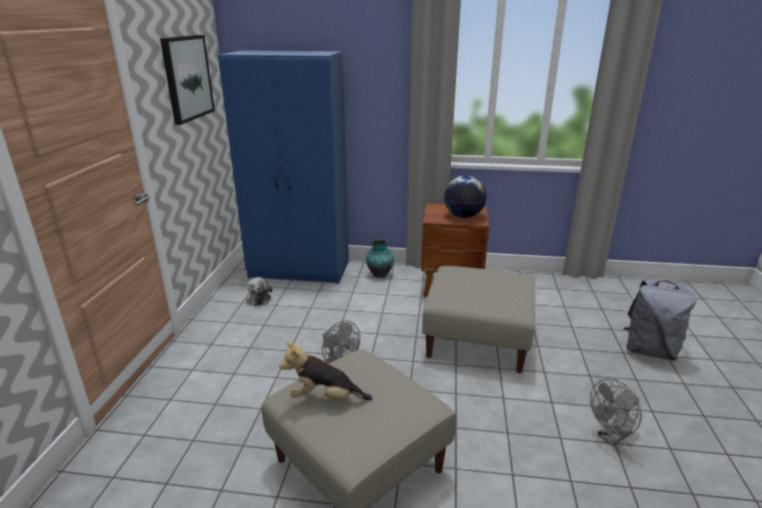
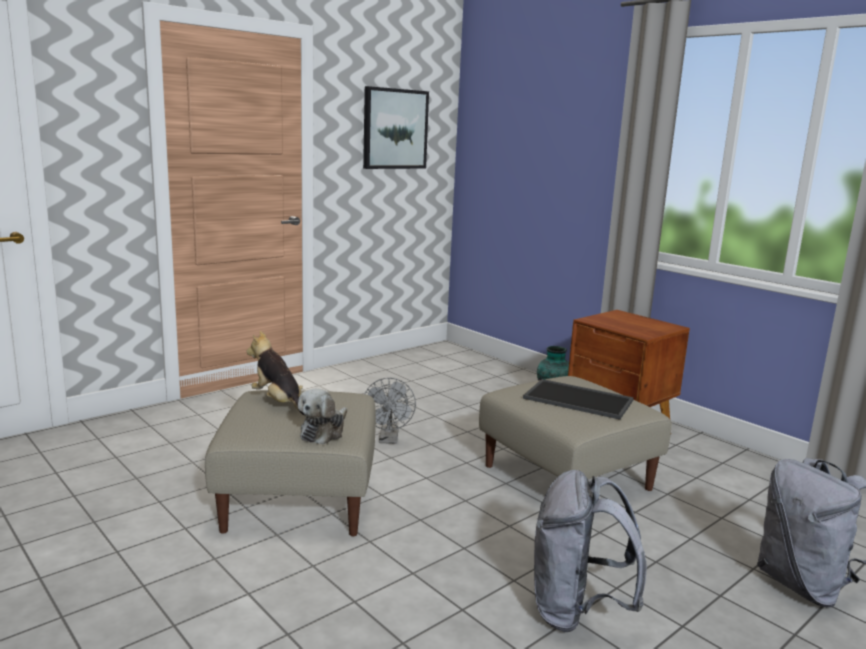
camera: 40 degrees right, 10 degrees down
(258, 298) = (404, 371): plush toy -> plush toy (324, 432)
(300, 270) = (476, 365): blue wardrobe -> none
(463, 216) = (636, 326): globe -> none
(484, 285) = (579, 399): none -> tray
(611, 437) = (576, 611): grey fan -> grey backpack

